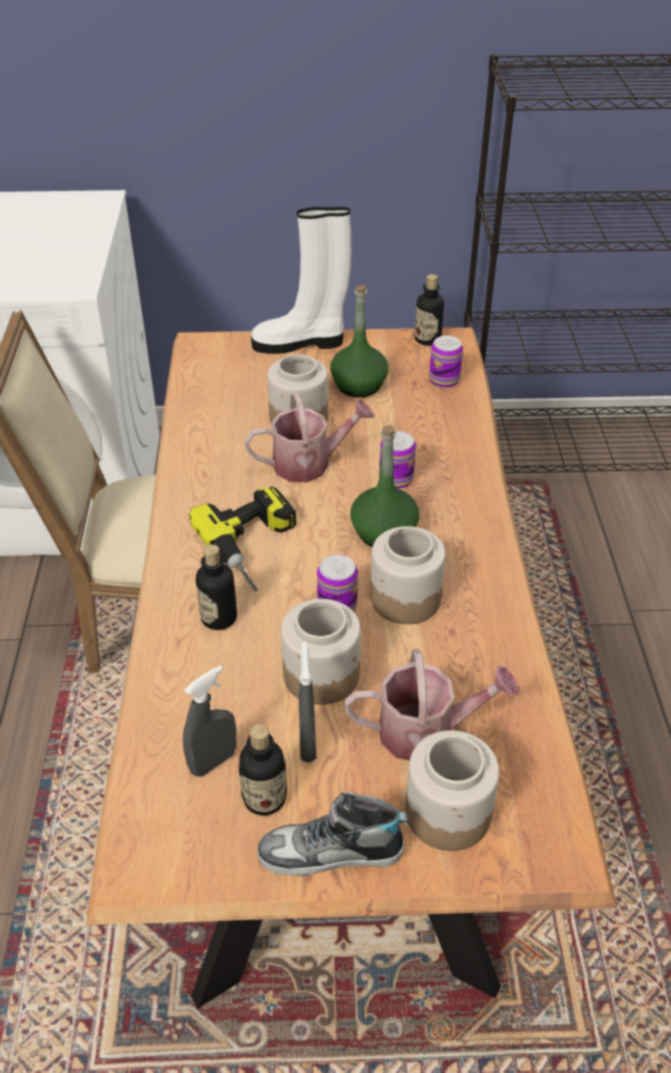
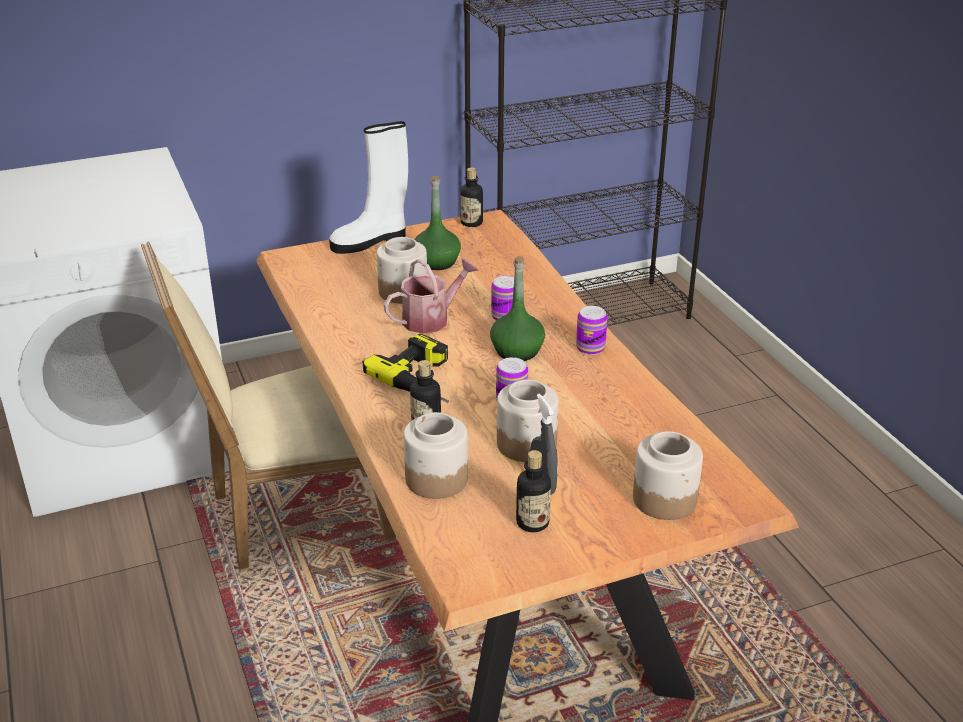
camera: 20 degrees left, 10 degrees down
(213, 762) = (481, 511): grey spray bottle -> none
(331, 853) = (599, 540): shoe -> none
(405, 598) = (558, 386): jar -> jar (436, 479)
(426, 731) = (622, 459): watering can -> none
(444, 380) = (501, 247): can -> can (590, 348)

